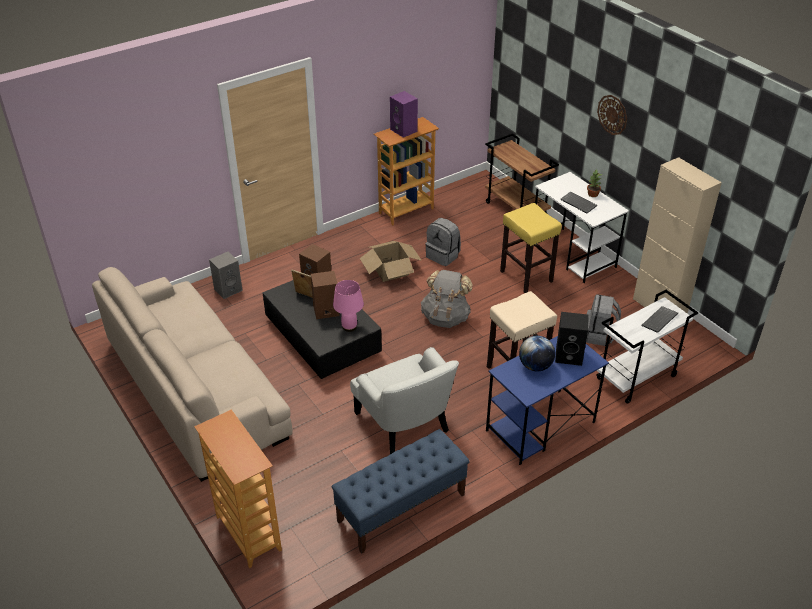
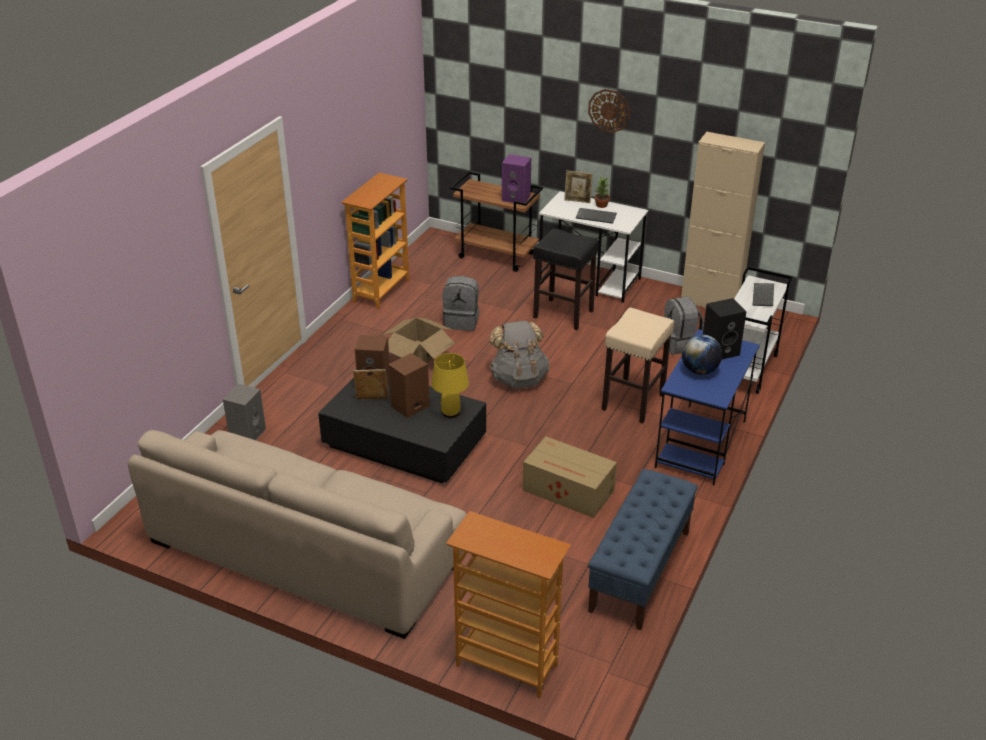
camera: 30 degrees left, 5 degrees down
(349, 326) = (451, 412): pink table lamp -> yellow table lamp
(404, 130) = (372, 190): purple speaker -> purple speaker (517, 198)
(405, 422) = (569, 491): white armchair -> cardboard box
(525, 276) = (562, 314): yellow stool -> black stool
(576, 185) = (577, 201): none -> picture frame

